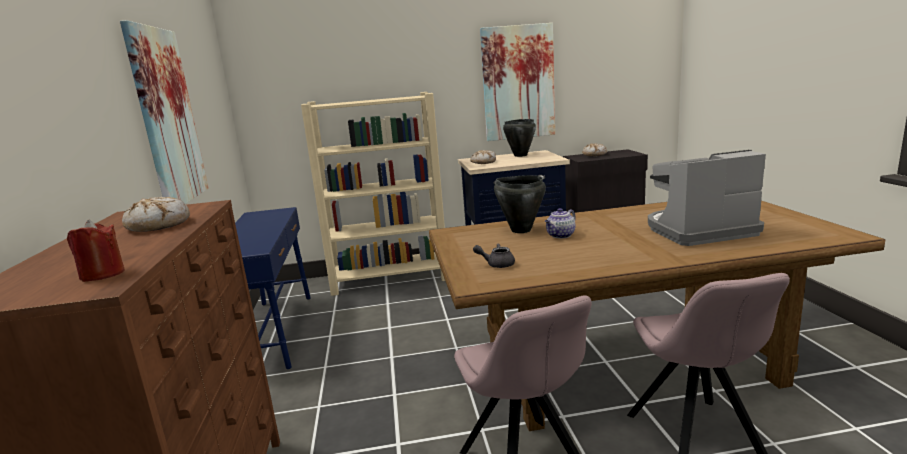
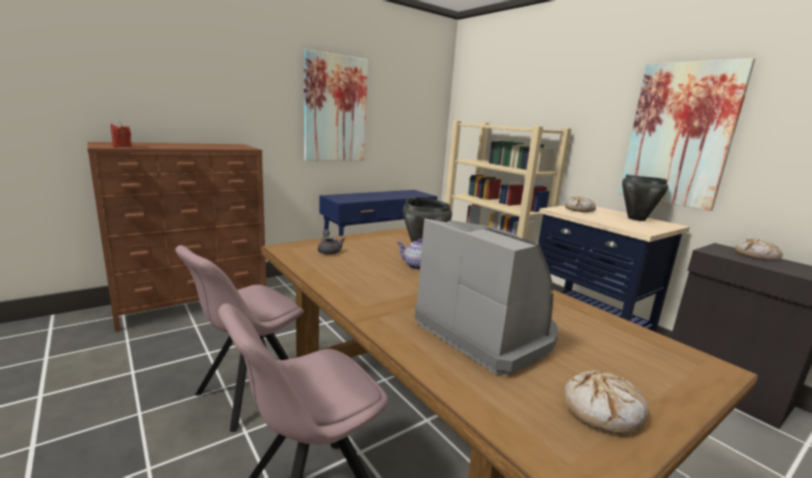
camera: 60 degrees right, 0 degrees up
(159, 225) = (207, 146): bread -> bread (602, 410)

